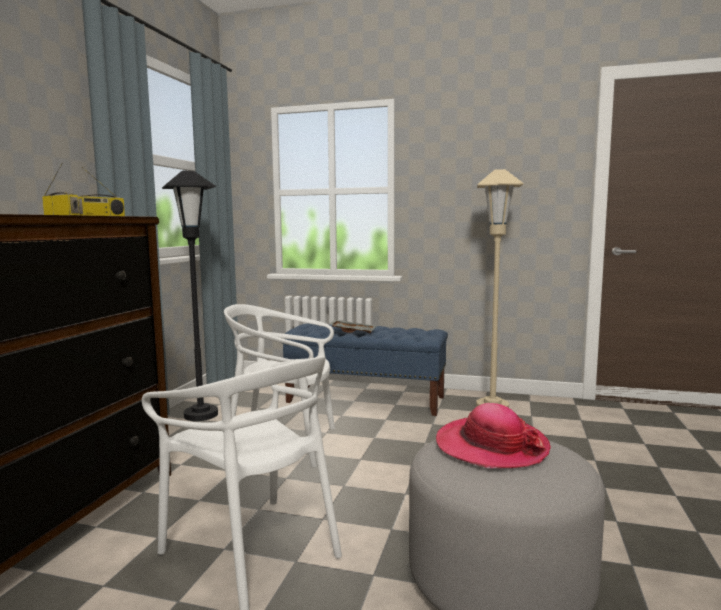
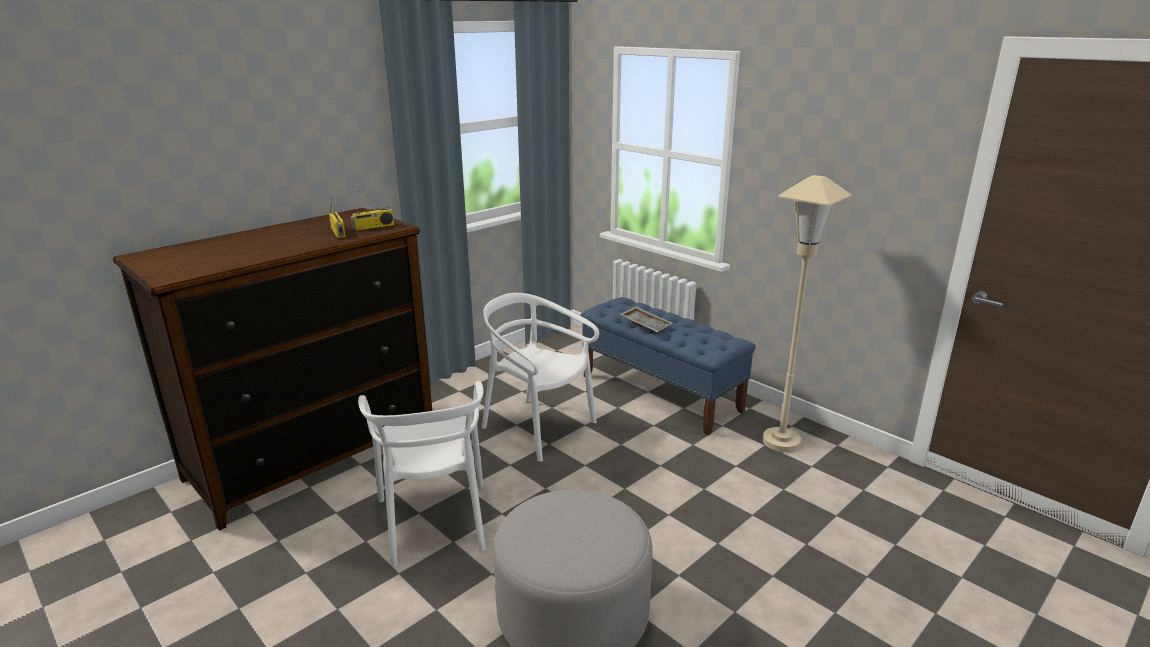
camera: 30 degrees right, 15 degrees up
(201, 415) = (502, 372): black floor lamp -> none
(491, 446) = (578, 516): hat -> none

